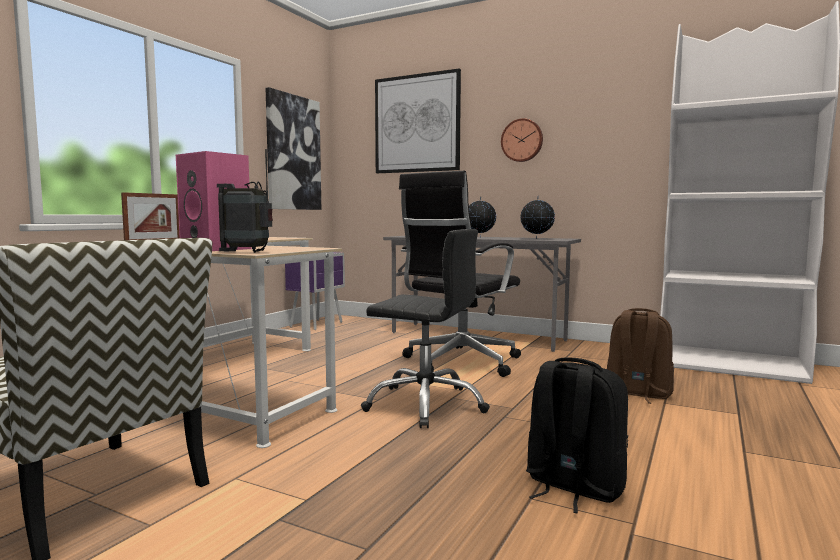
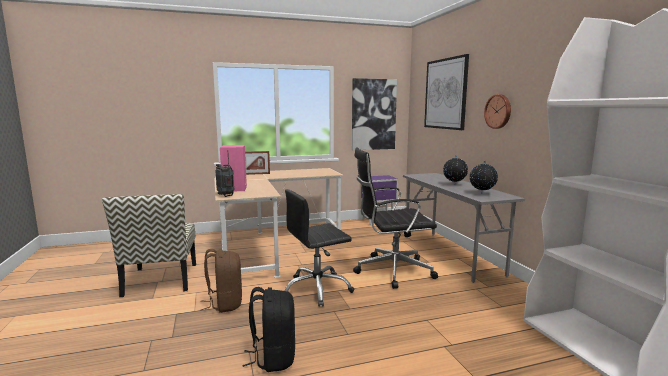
camera: 45 degrees right, 5 degrees up
(426, 404) = (317, 289): black office chair -> black office chair turned 90 degrees clockwise
(637, 393) = (444, 333): brown backpack -> brown backpack (224, 304)

